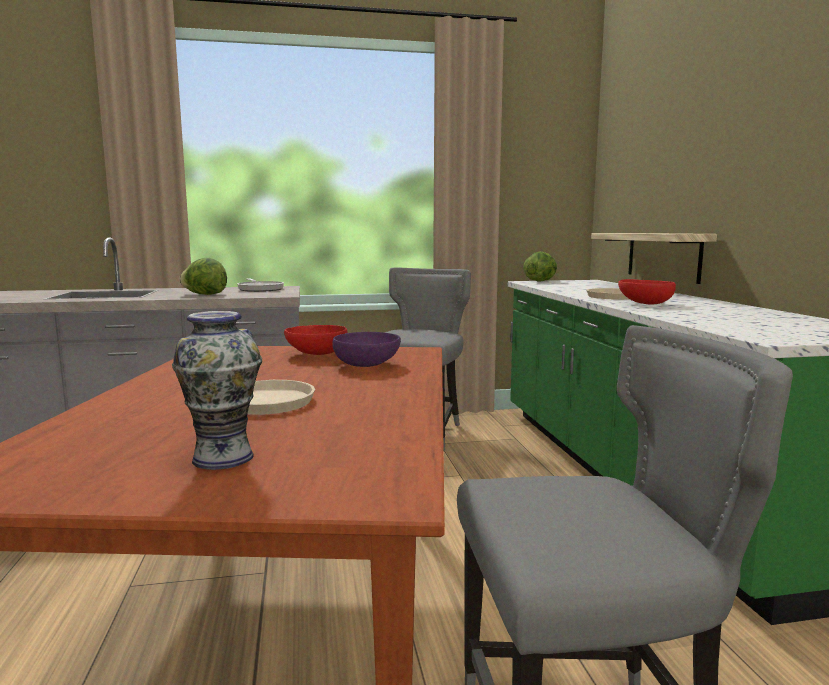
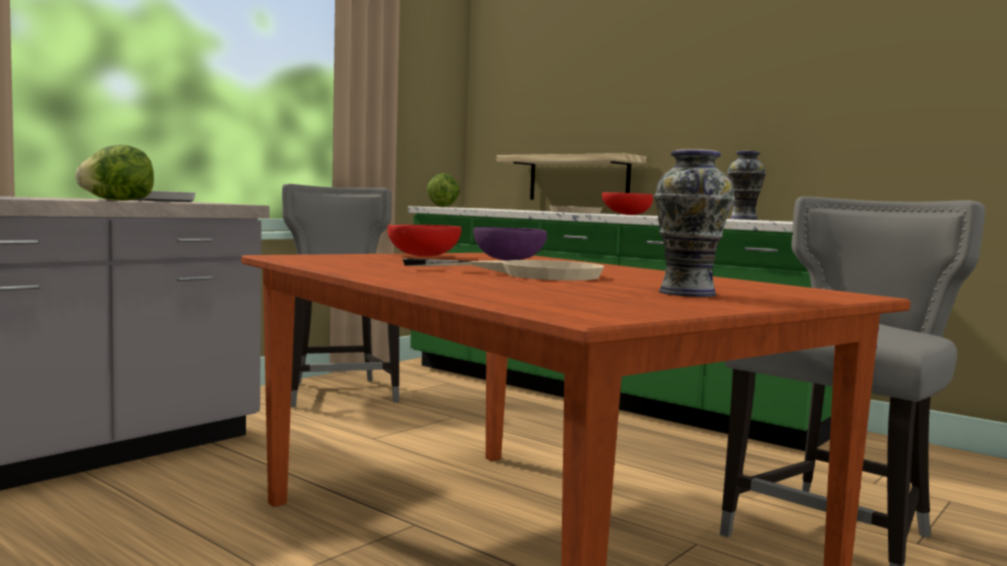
camera: 40 degrees left, 5 degrees down
(775, 317) = (744, 219): none -> vase

